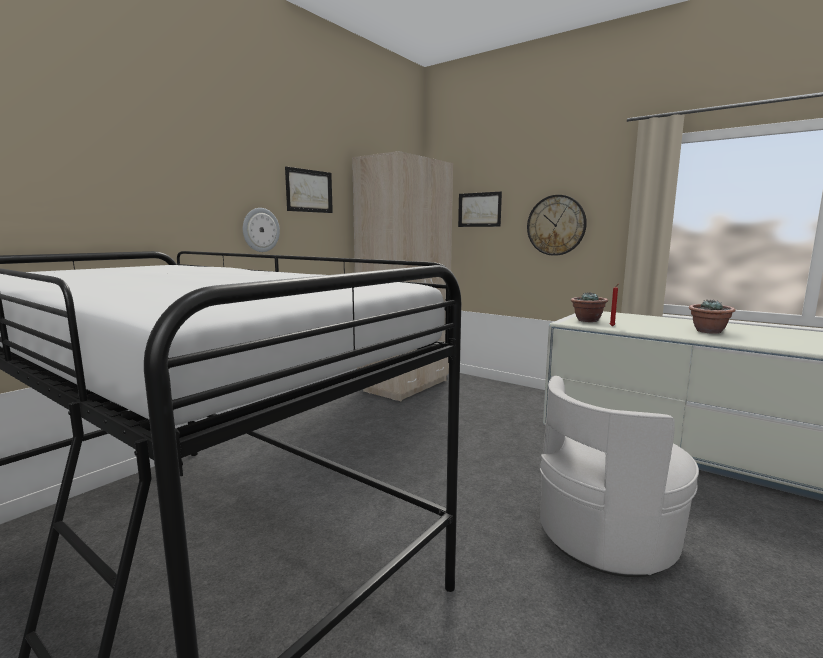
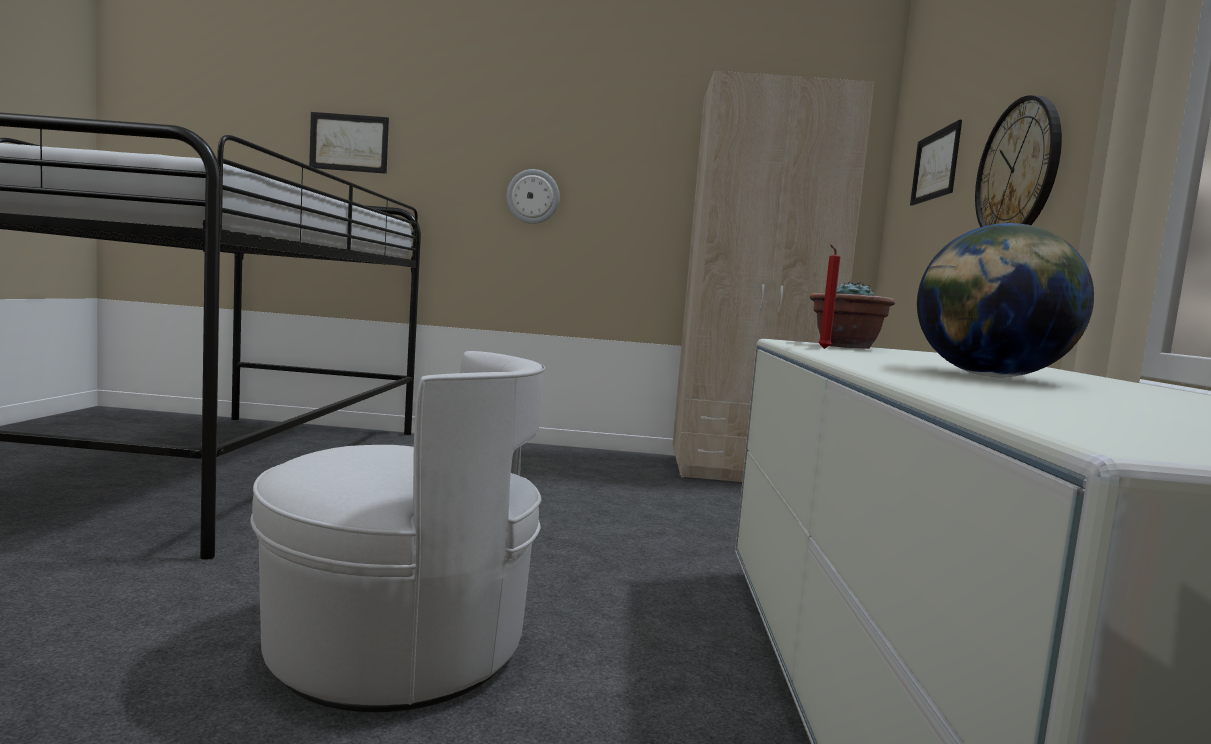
camera: 55 degrees right, 5 degrees down
(309, 191) = (617, 149): picture -> picture (349, 143)
(607, 535) = (396, 646): white armchair -> white armchair turned 150 degrees clockwise
(708, 331) = (989, 376): potted plant -> globe

